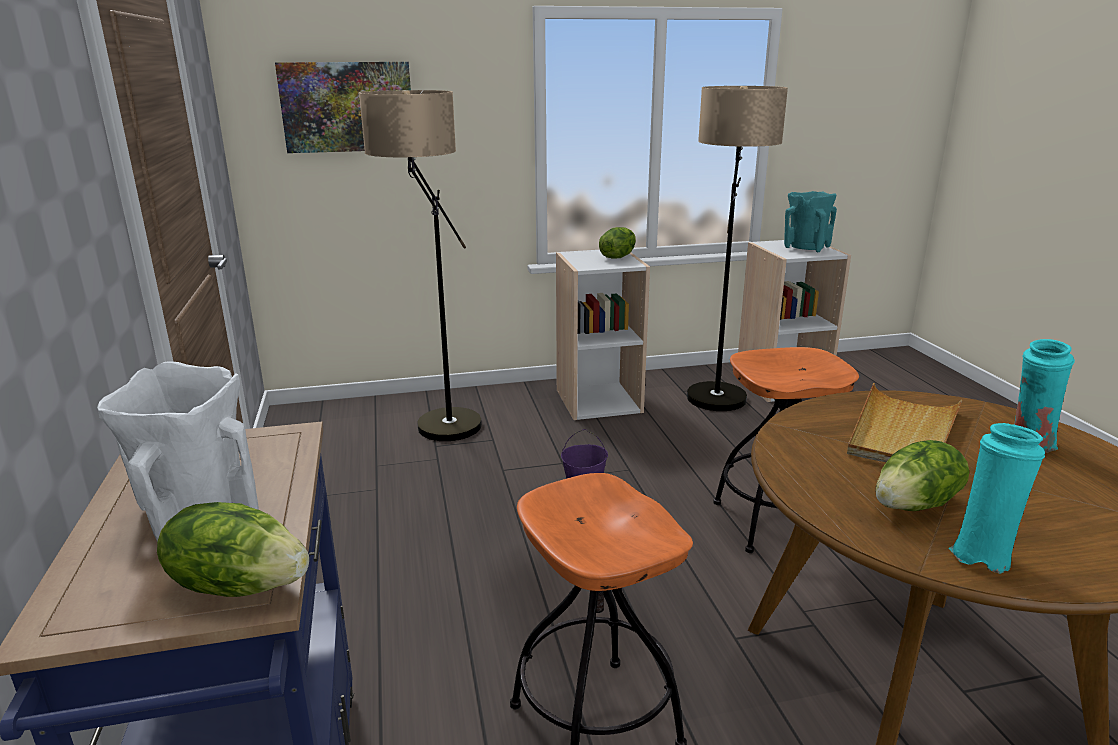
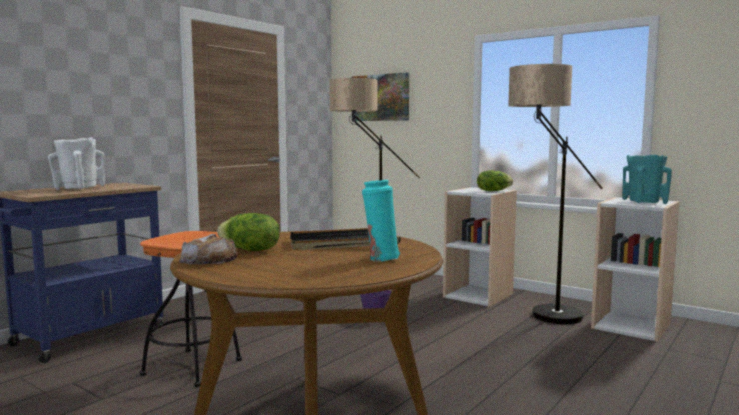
camera: 50 degrees right, 15 degrees down
(239, 584) = (42, 194): lettuce -> none
(773, 521) = (432, 362): orange stool -> none
(902, 433) = (343, 243): beige tray -> black tray
(982, 555) = (209, 260): turquoise vase -> bread

